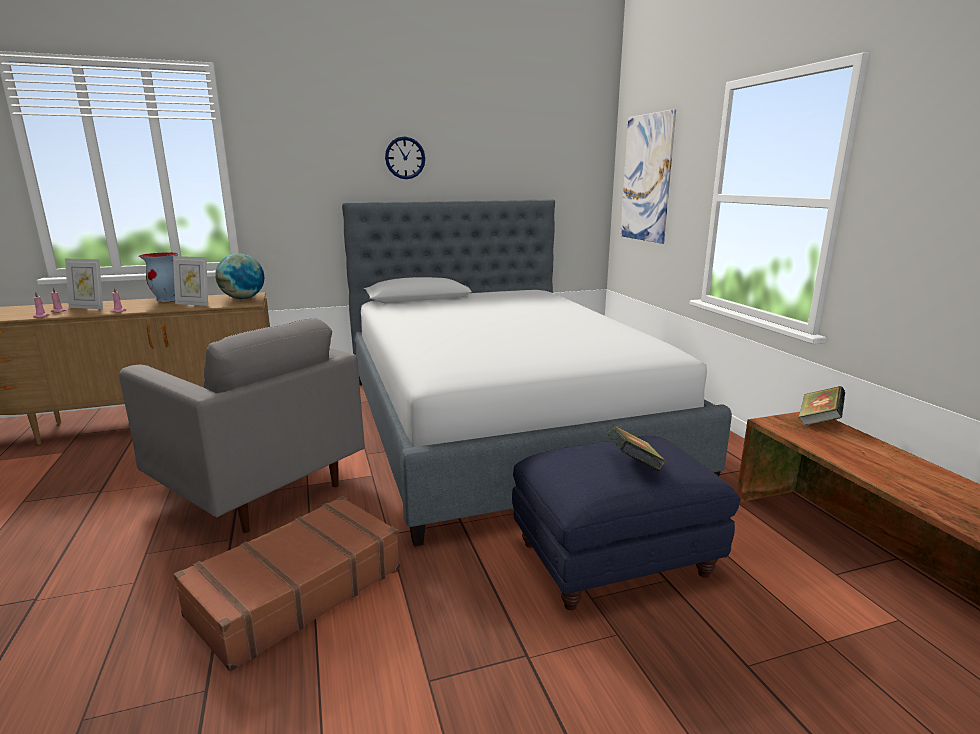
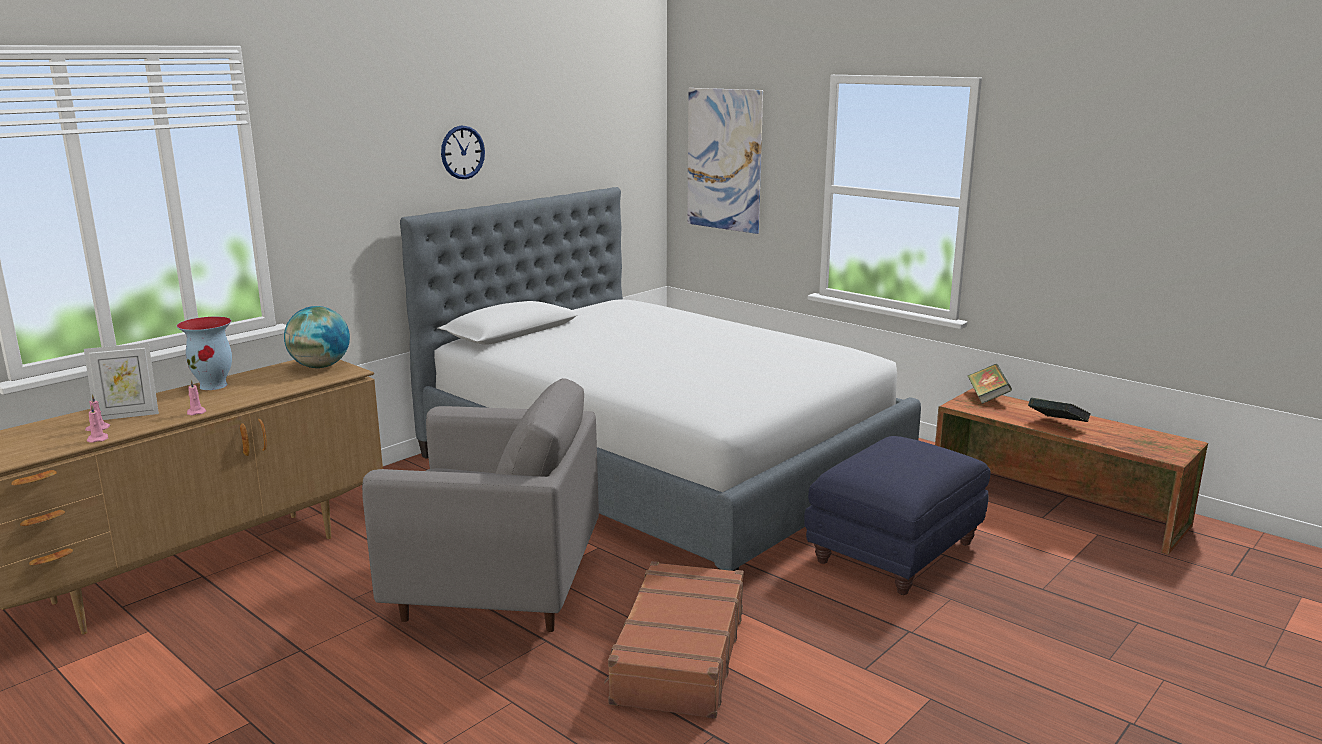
camera: 30 degrees left, 0 degrees up
(194, 304) = (274, 385): picture frame -> none
(633, 466) = (918, 461): book -> book (1057, 424)

